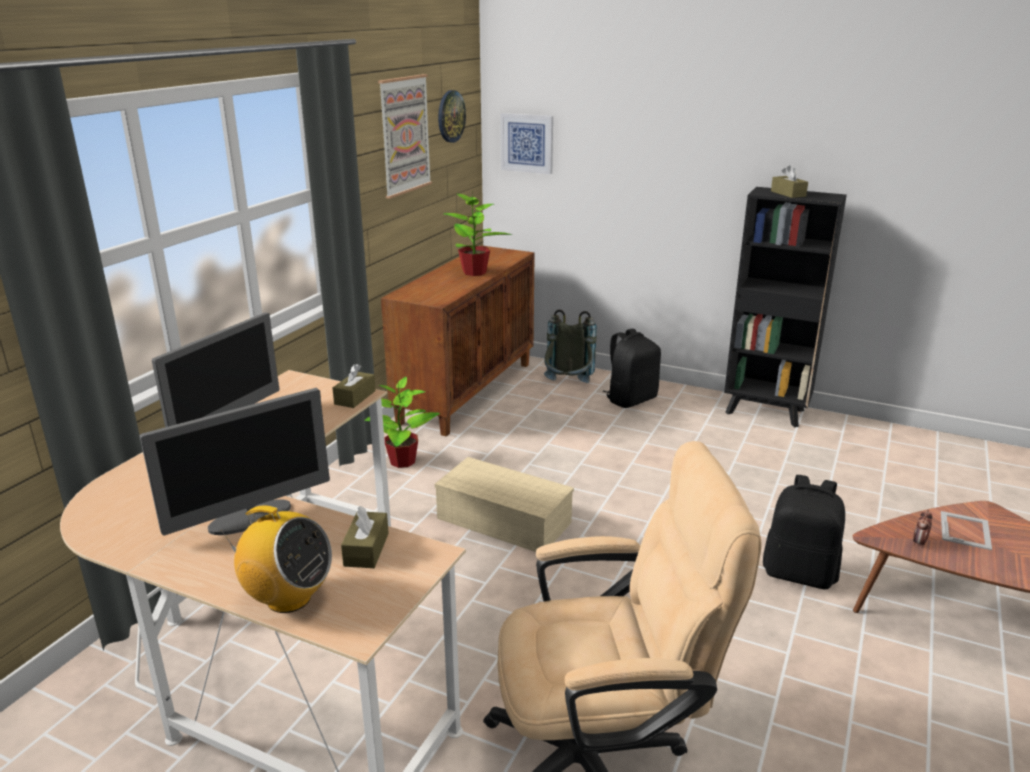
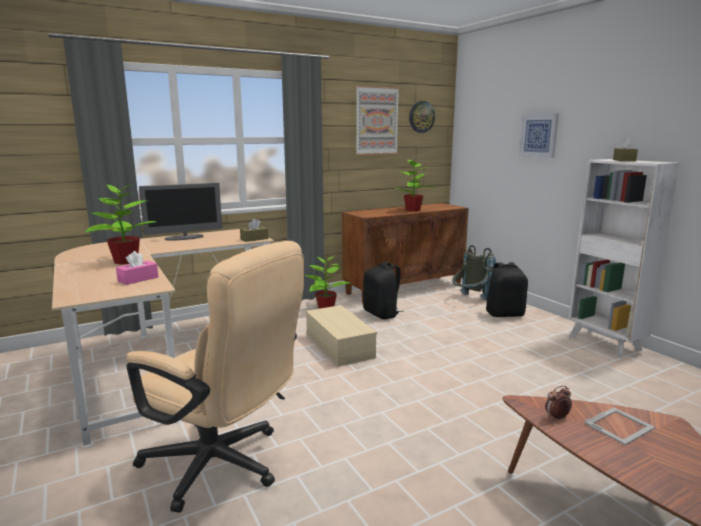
camera: 35 degrees right, 10 degrees down
(251, 518) = (125, 261): monitor -> potted plant
(288, 598) = (77, 284): radio -> none
(366, 549) = (138, 279): brown tissue box -> pink tissue box
(527, 143) = (474, 137): picture -> picture (538, 135)
(766, 412) = (605, 344): black bookcase -> white bookcase
(799, 573) = (496, 434): black backpack -> black backpack (382, 314)

